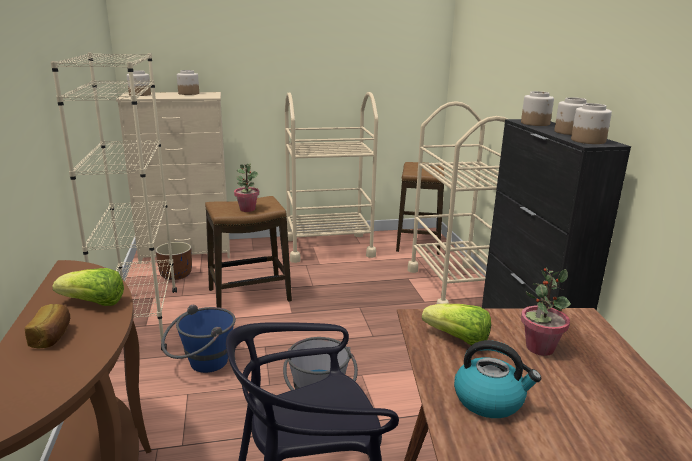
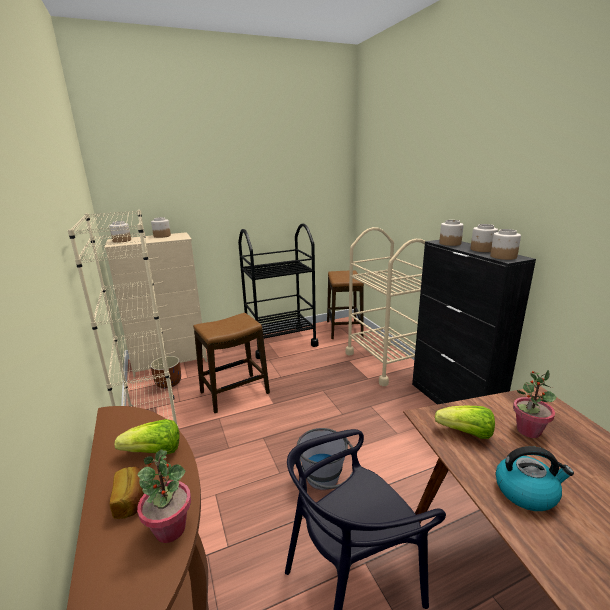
camera: 10 degrees left, 0 degrees up
(201, 365) = (218, 464): blue bucket -> none
(247, 209) = (230, 327): potted plant -> potted plant (170, 529)
(328, 247) = (280, 342): beige cart -> black cart

